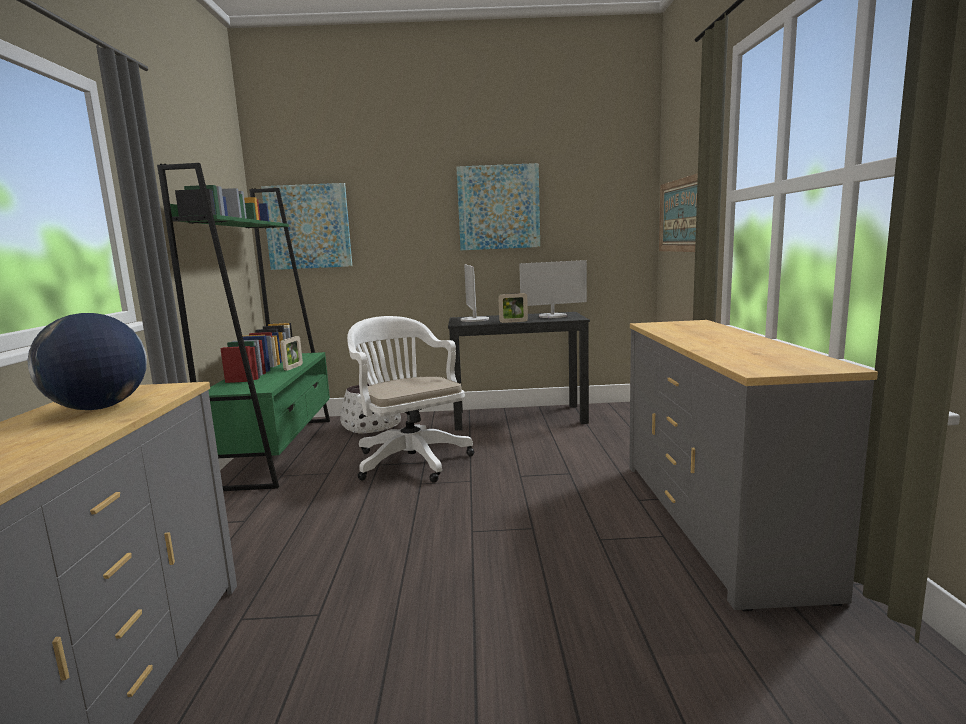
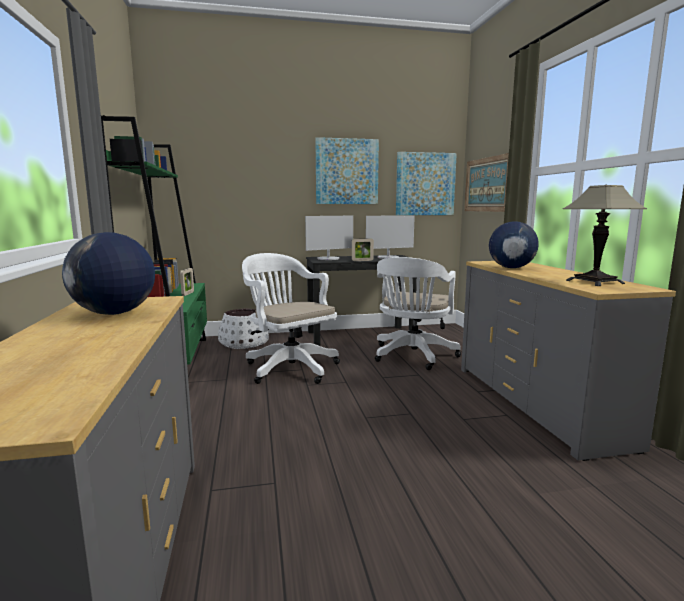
camera: 10 degrees left, 0 degrees up
(308, 227) = (191, 179): picture -> picture (425, 184)
(474, 319) = (328, 258): monitor -> monitor turned 105 degrees counterclockwise
(573, 447) = (412, 356): none -> white office chair
(677, 333) = (511, 268): none -> globe
(769, 356) = (594, 282): none -> table lamp

